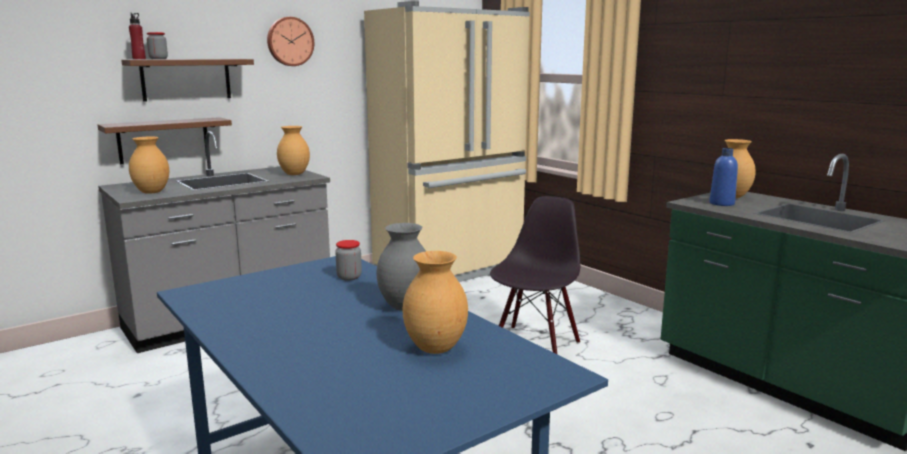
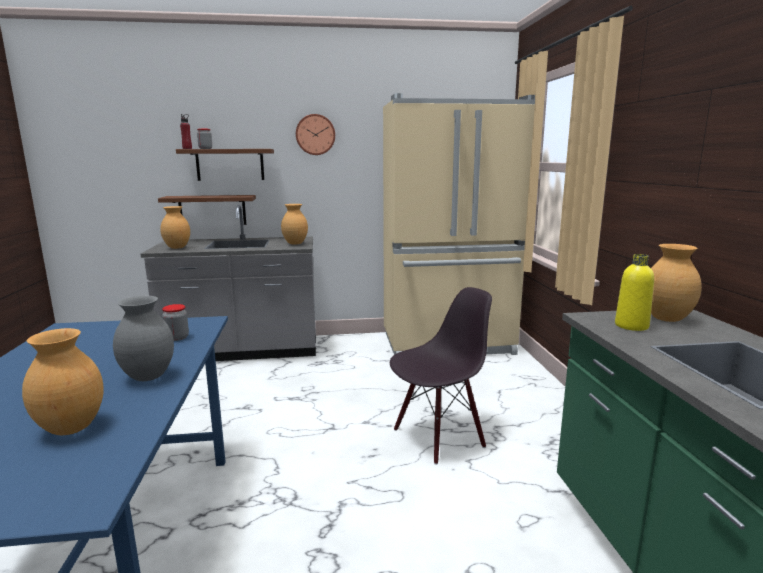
camera: 30 degrees right, 0 degrees up
(721, 203) = (631, 326): blue bottle -> yellow bottle

